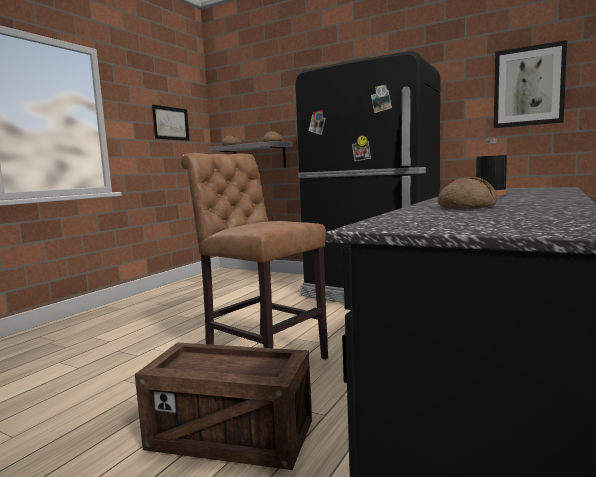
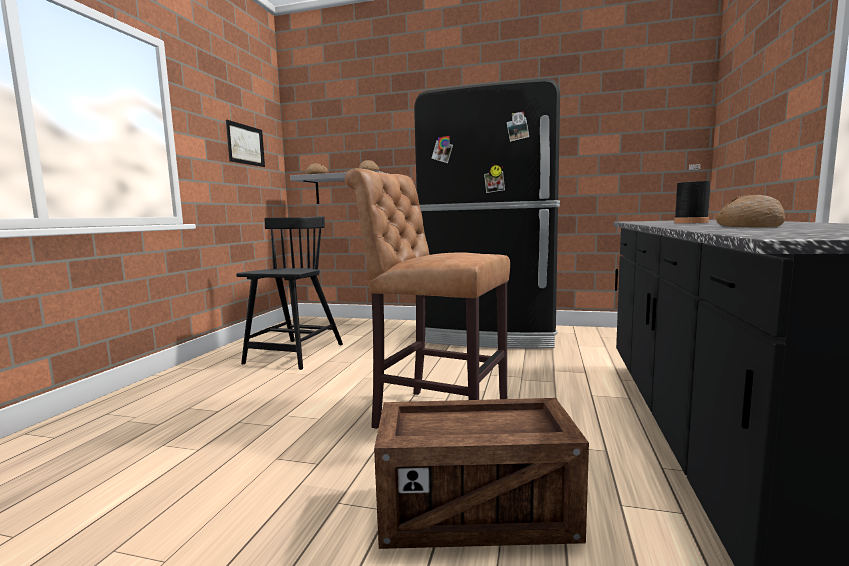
camera: 15 degrees left, 0 degrees up
(194, 301) = (294, 354): none -> black chair
(528, 86) = (641, 126): picture -> none

